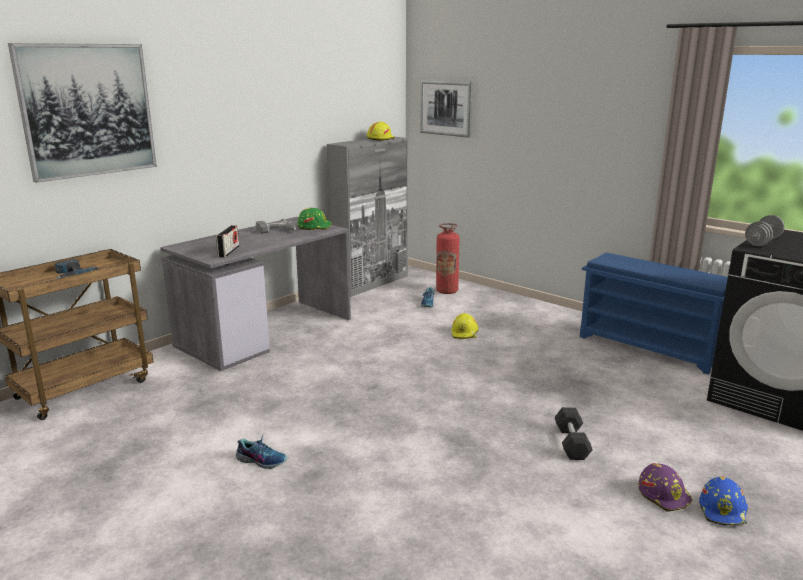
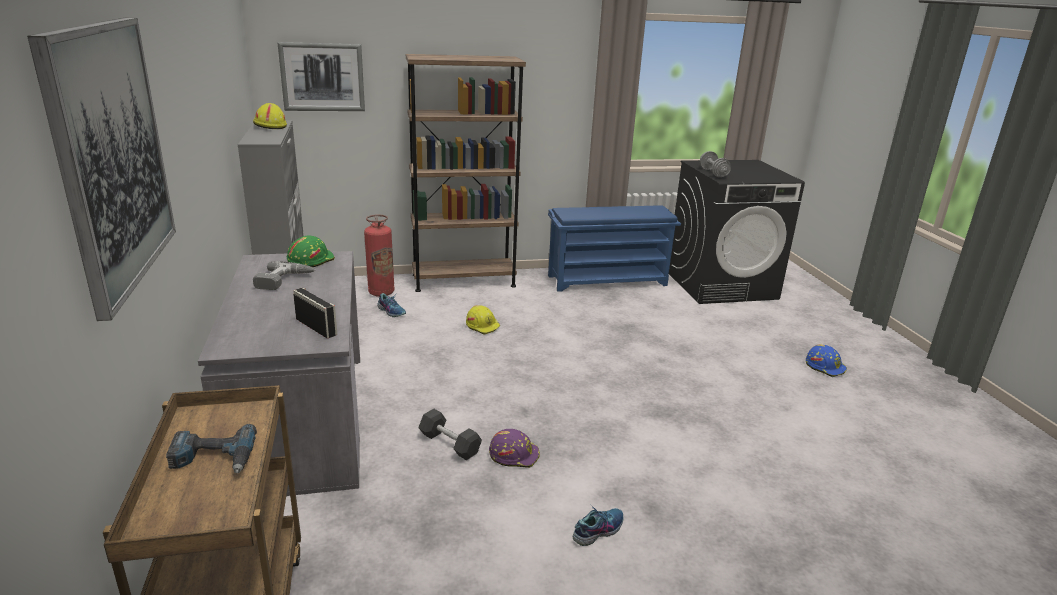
camera: 55 degrees left, 5 degrees up
(520, 304) = (463, 280): none -> brown bookcase
(571, 443) = (709, 372): black dumbbell -> black dumbbell (449, 444)
(664, 495) = (796, 375): purple hard hat -> purple hard hat (514, 455)

